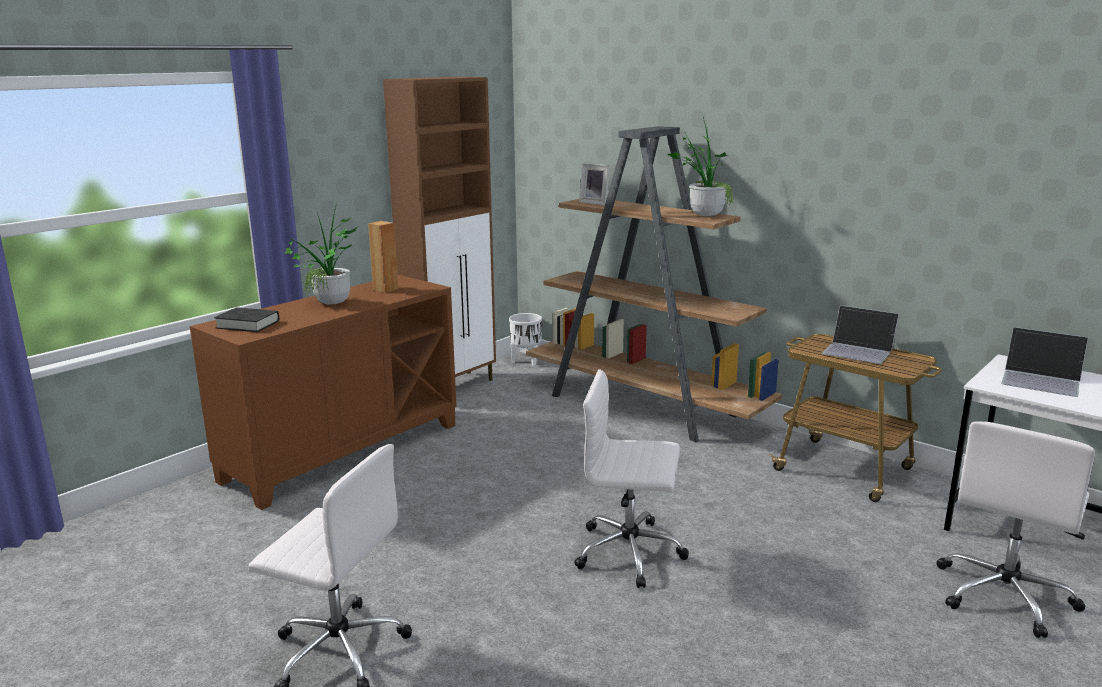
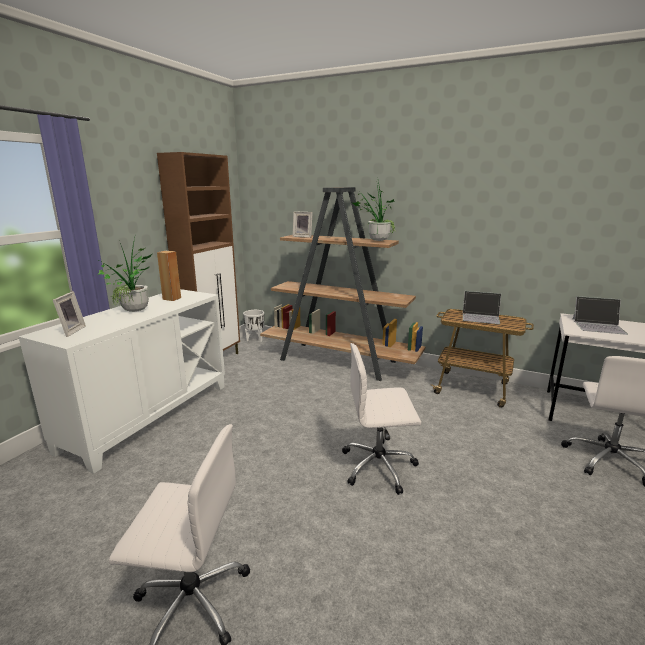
camera: 15 degrees left, 0 degrees up
(248, 324) = (70, 331): black book -> picture frame
(343, 452) = (149, 416): brown cabinet -> white cabinet

